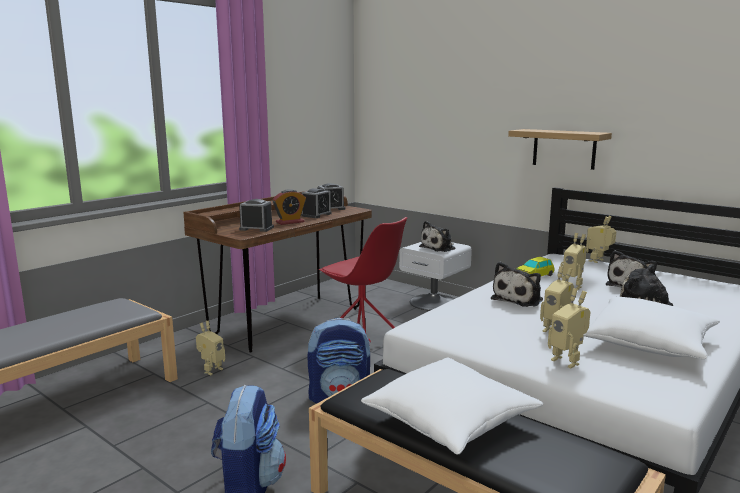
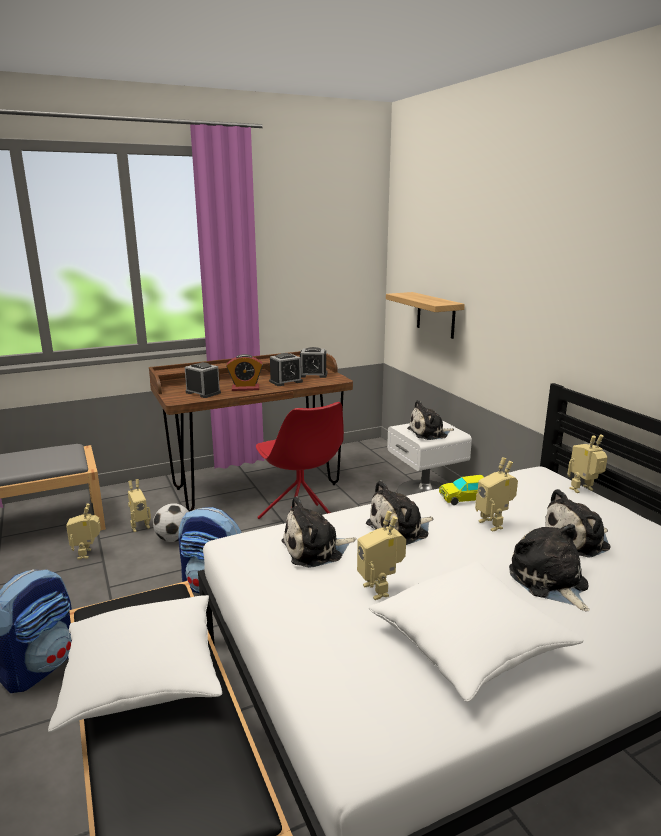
camera: 25 degrees right, 5 degrees up
(258, 372) = (174, 539): none -> football
(480, 320) = (316, 550): none -> plush toy
(564, 149) = (570, 335): shelf -> shelf (436, 315)
(567, 361) = (328, 640): toy robot -> toy robot (88, 553)

